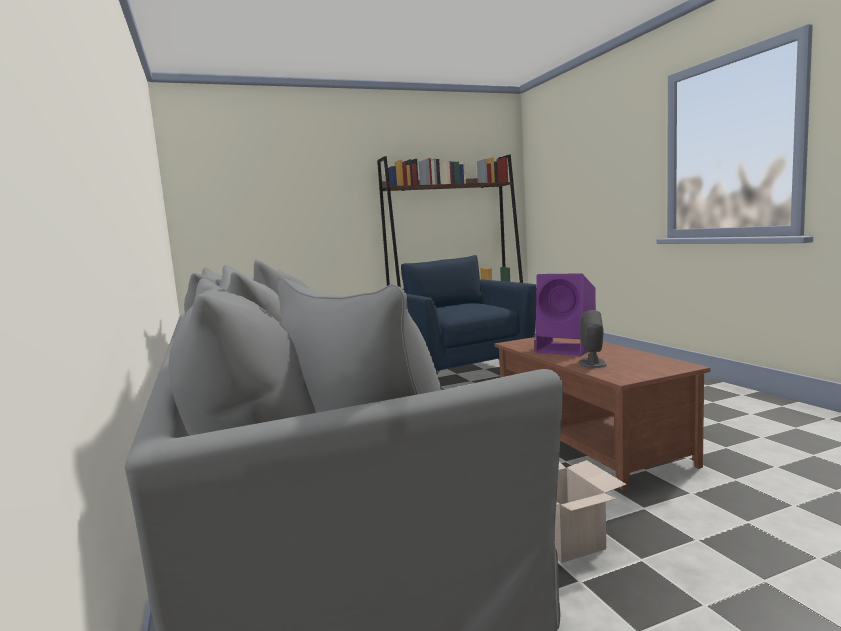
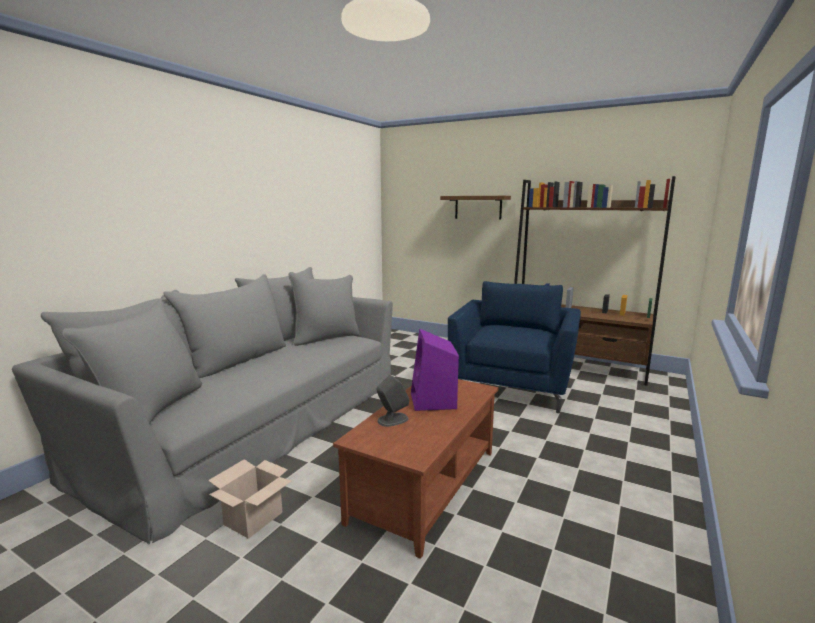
camera: 50 degrees right, 5 degrees up
(318, 192) = (478, 207): none -> brown shelf

